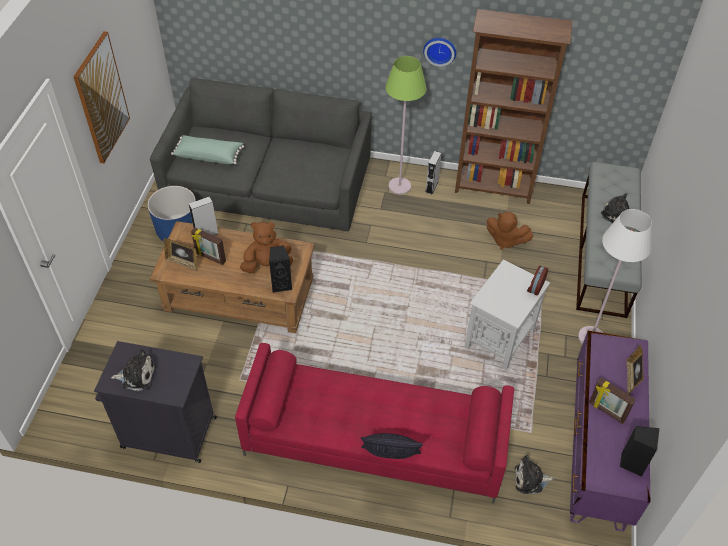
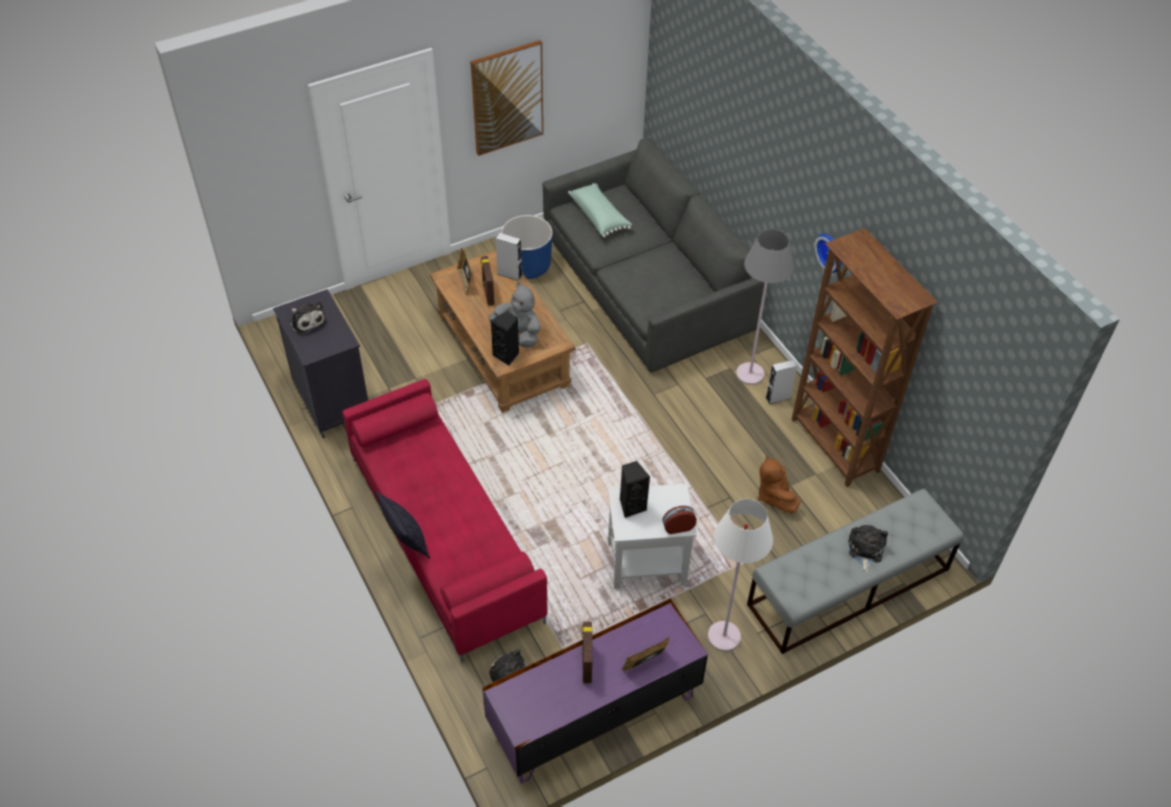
camera: 50 degrees right, 0 degrees up
(267, 265) = (518, 333): brown plush toy -> grey plush toy
(400, 186) = (750, 374): green floor lamp -> grey floor lamp
(631, 463) = (545, 713): black speaker -> black speaker (631, 506)

